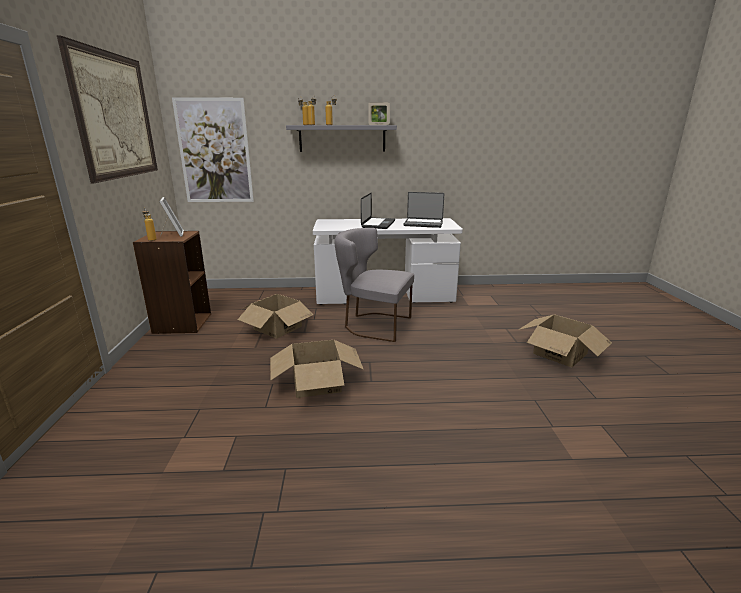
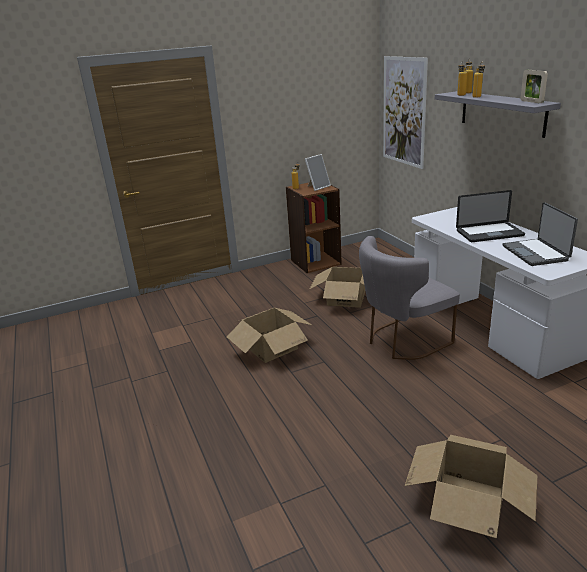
camera: 70 degrees right, 5 degrees up
(115, 116) = (298, 86): picture -> none
(373, 325) = (402, 341): grey chair -> grey chair turned 120 degrees counterclockwise

